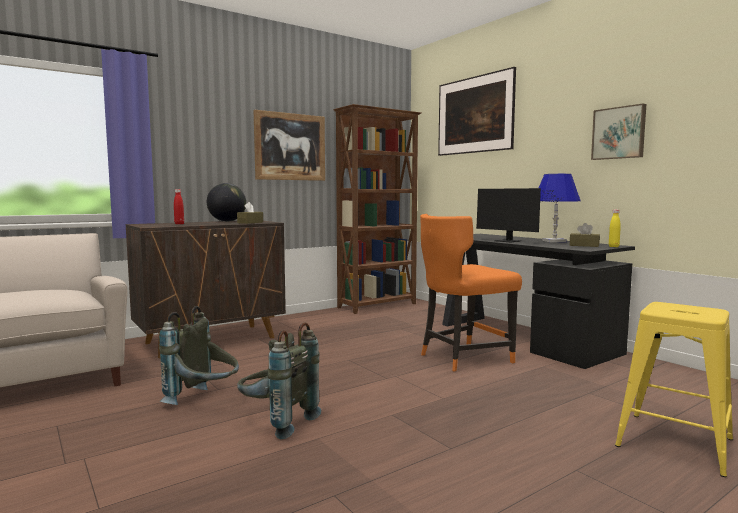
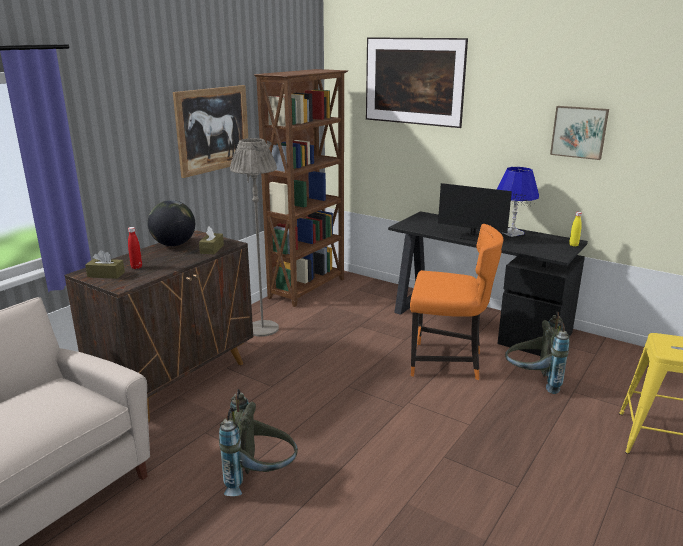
camera: 20 degrees left, 15 degrees up
(276, 422) = (355, 492): grey backpack -> grey backpack (532, 382)
(313, 322) = (262, 329): none -> grey floor lamp
(463, 358) = (447, 363): orange chair -> orange chair turned 120 degrees counterclockwise
(584, 245) = (548, 244): brown tissue box -> brown tissue box (106, 275)

